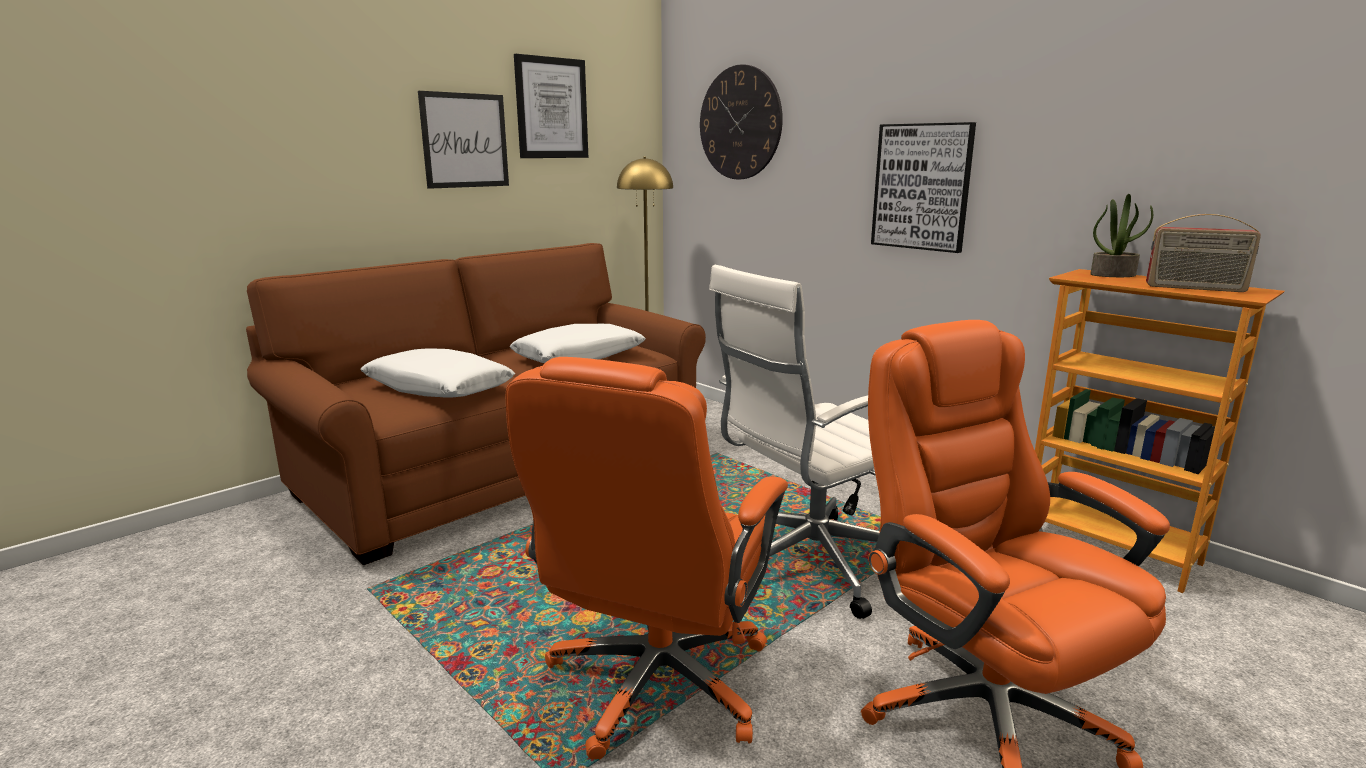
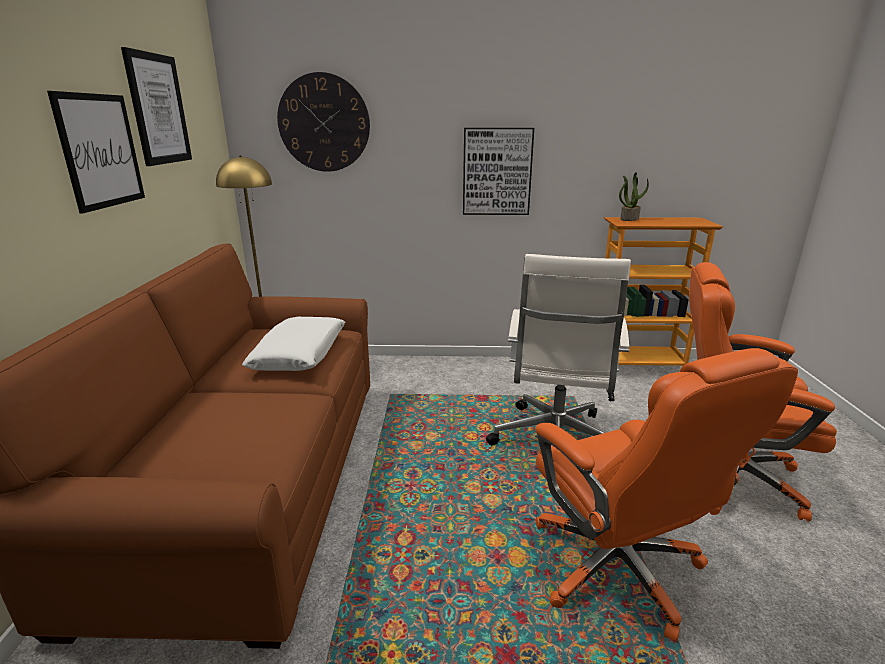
camera: 45 degrees left, 5 degrees up
(438, 388) = (247, 433): white pillow -> none
(1195, 288) = (680, 222): radio -> none

